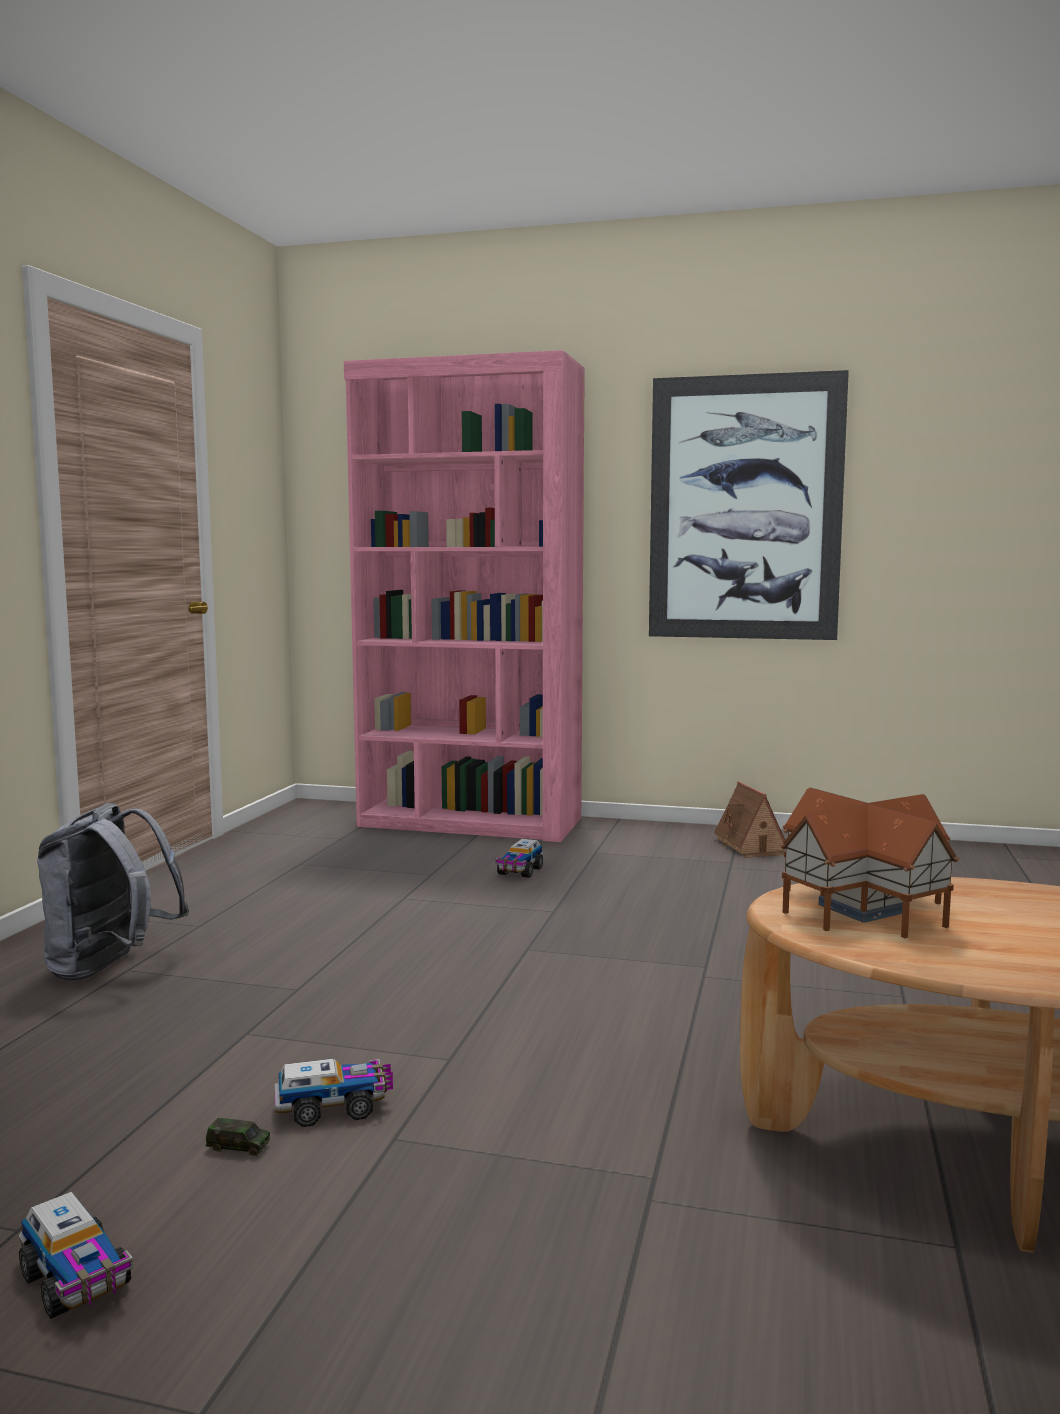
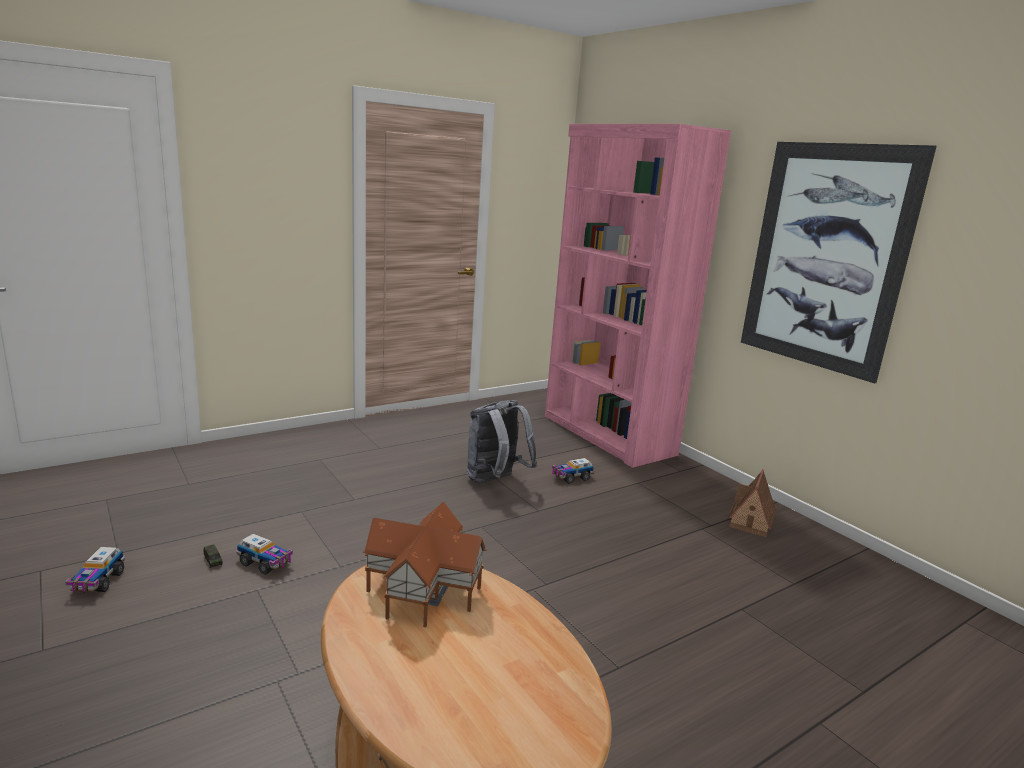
camera: 40 degrees right, 10 degrees up
(109, 969) = (315, 456): grey backpack -> grey backpack (495, 481)

